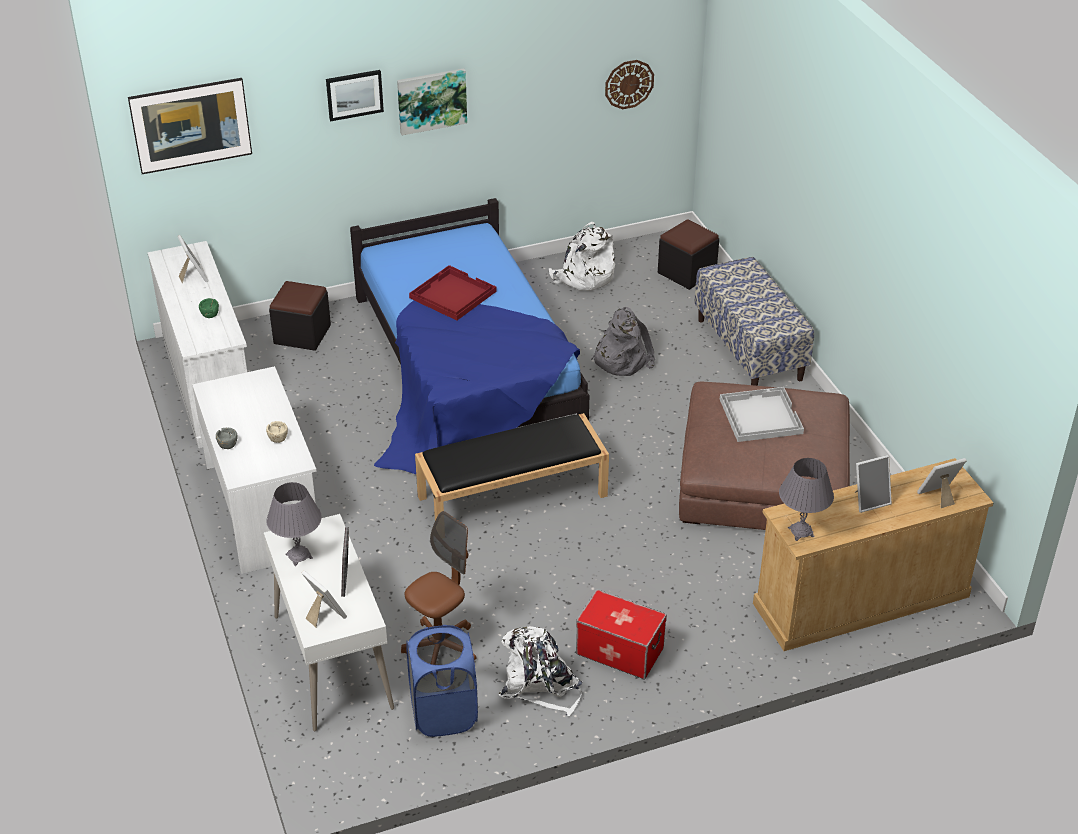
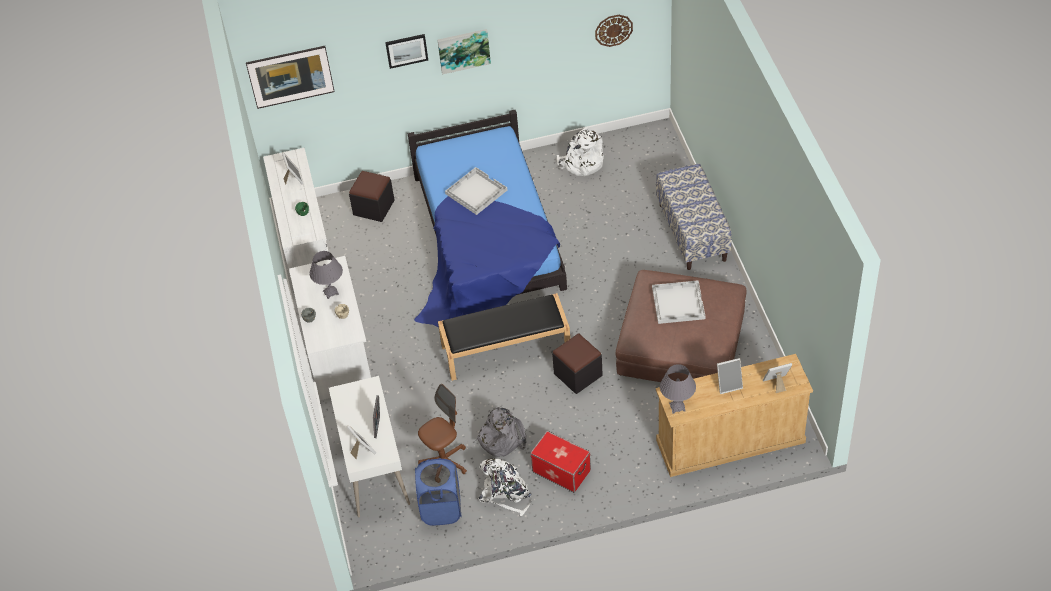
camera: 10 degrees right, 10 degrees up
(298, 556) = (349, 406): grey table lamp -> grey table lamp (330, 292)
(452, 294) = (475, 192): red tray -> white tray
(621, 359) = (598, 237): grey backpack -> grey backpack (501, 437)
(687, 273) = (658, 162): black ottoman -> black ottoman (578, 374)

